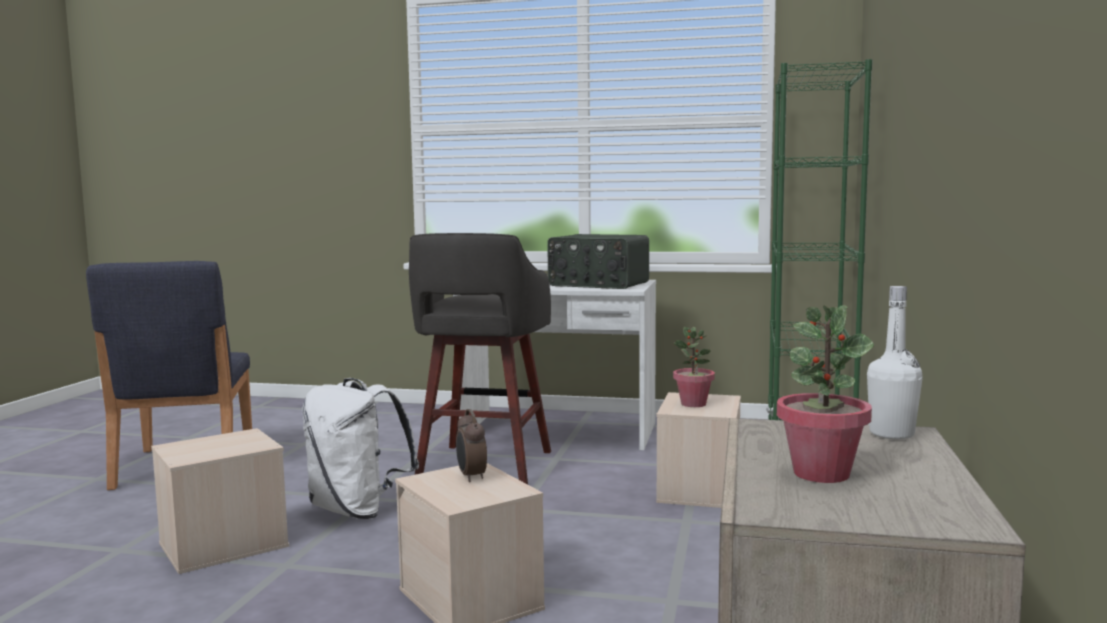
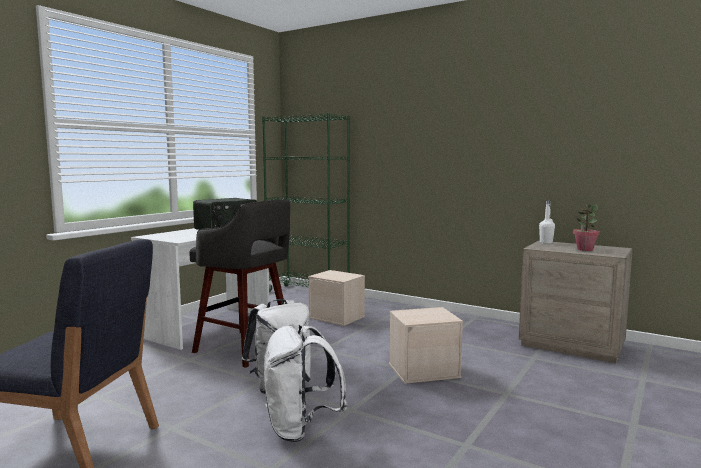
camera: 70 degrees left, 0 degrees up
(222, 546) = (300, 429): beige storage box -> white backpack
(471, 477) = (414, 313): alarm clock -> none
(693, 404) = (336, 276): potted plant -> none

